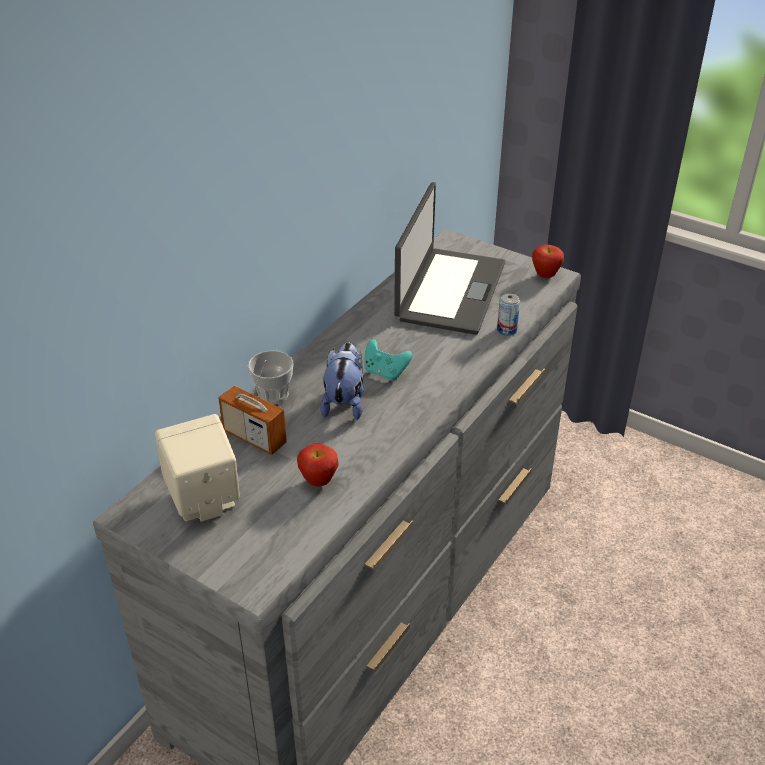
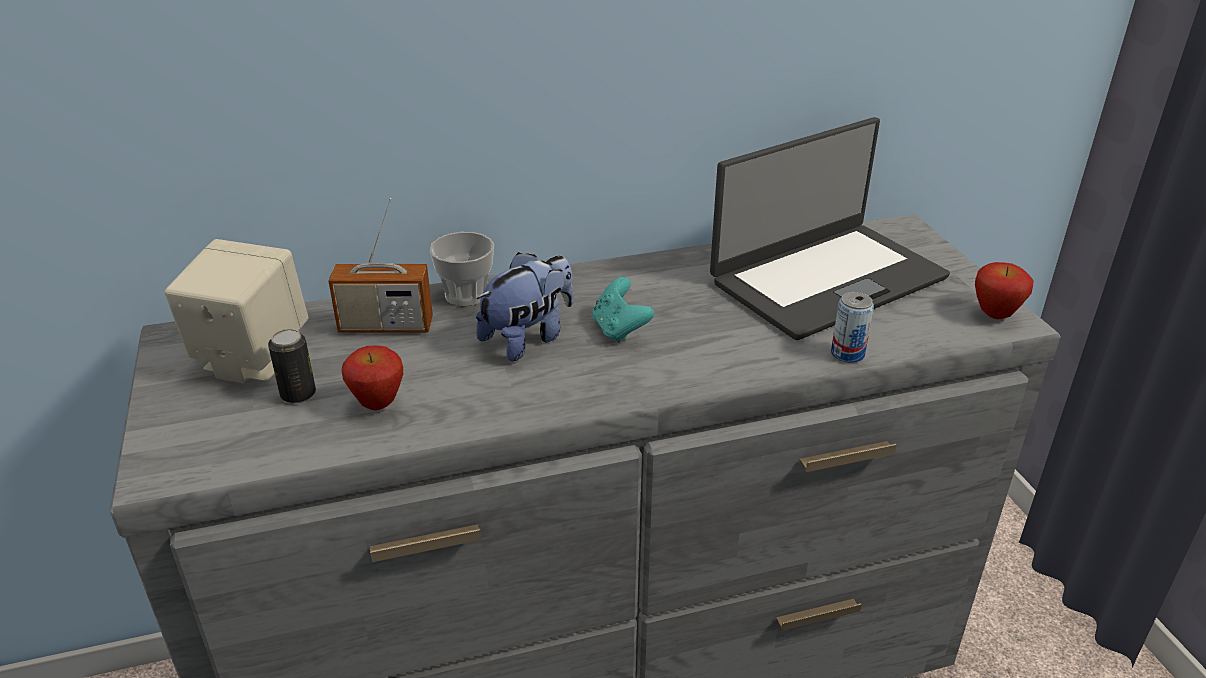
camera: 40 degrees right, 5 degrees down
(254, 437) = (386, 326): radio -> radio turned 75 degrees counterclockwise
(265, 502) = (298, 394): none -> can

